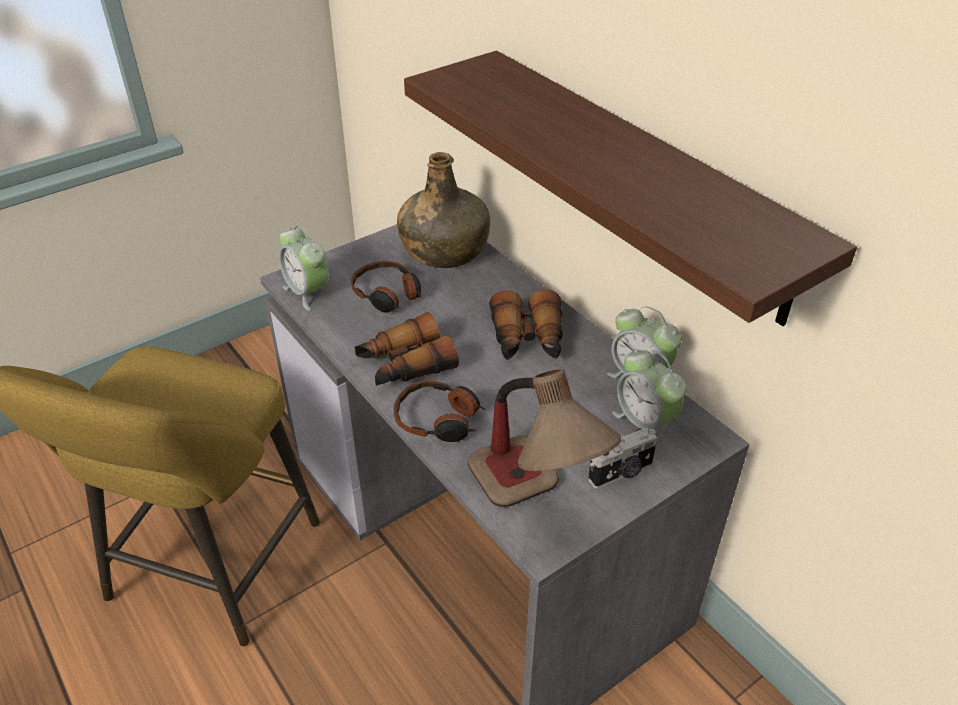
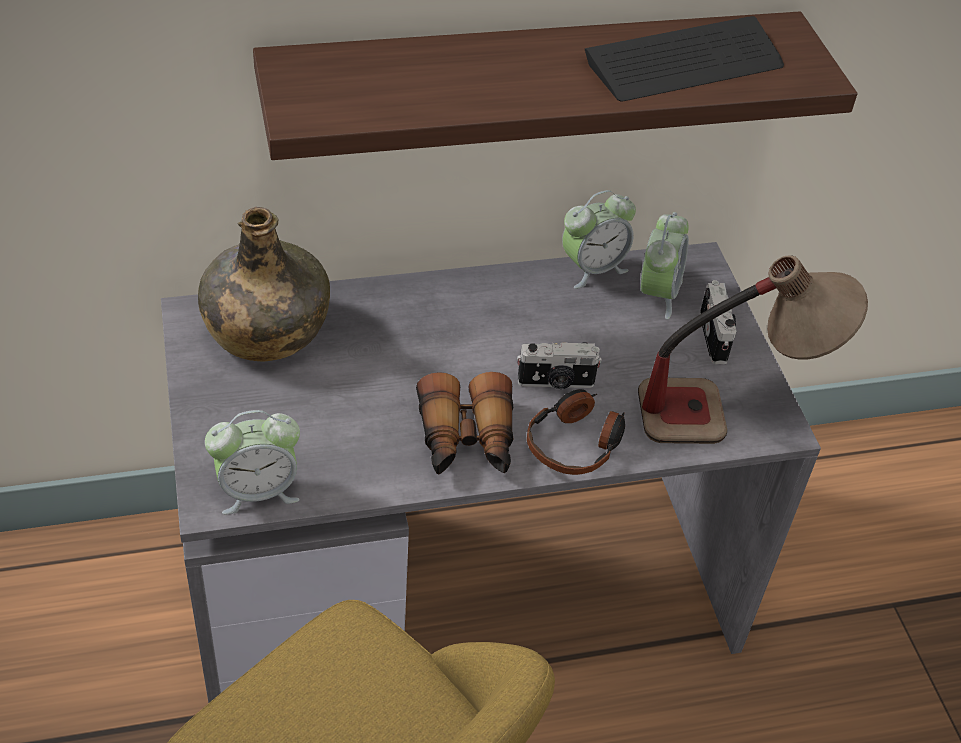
camera: 70 degrees left, 5 degrees up
(388, 295) = (320, 412): headphones -> none
(494, 392) = (556, 383): none -> camera
(527, 340) = (486, 324): binoculars -> none
(644, 422) = (658, 294): alarm clock -> alarm clock turned 60 degrees counterclockwise
(680, 201) = (684, 63): none -> keyboard

